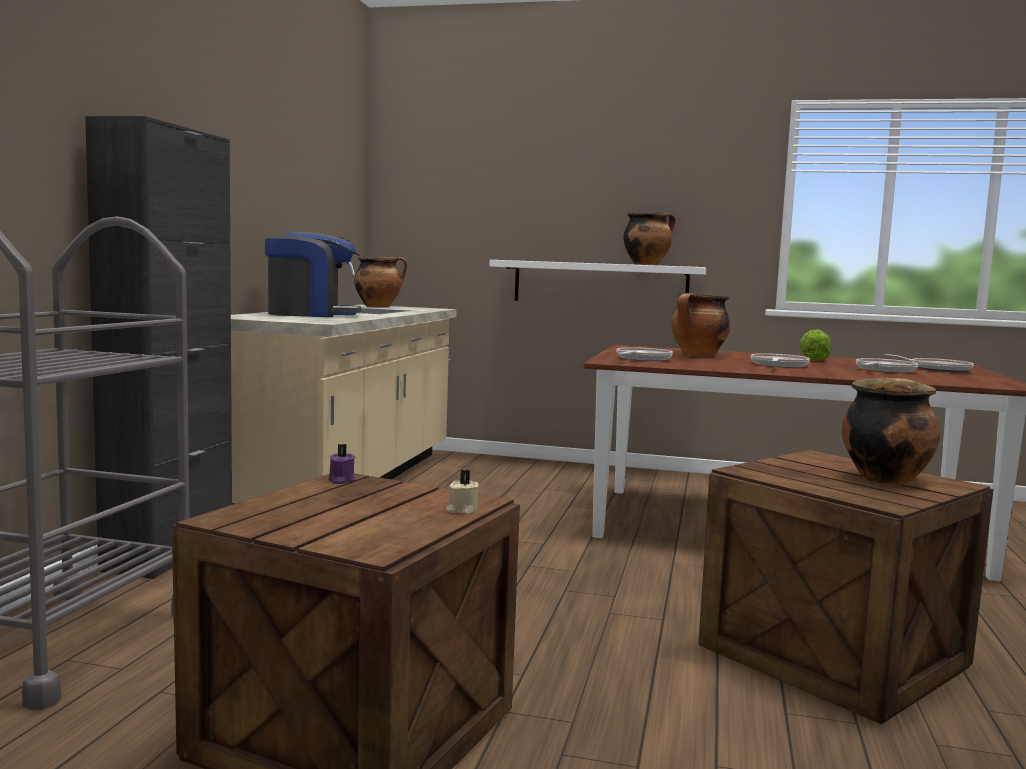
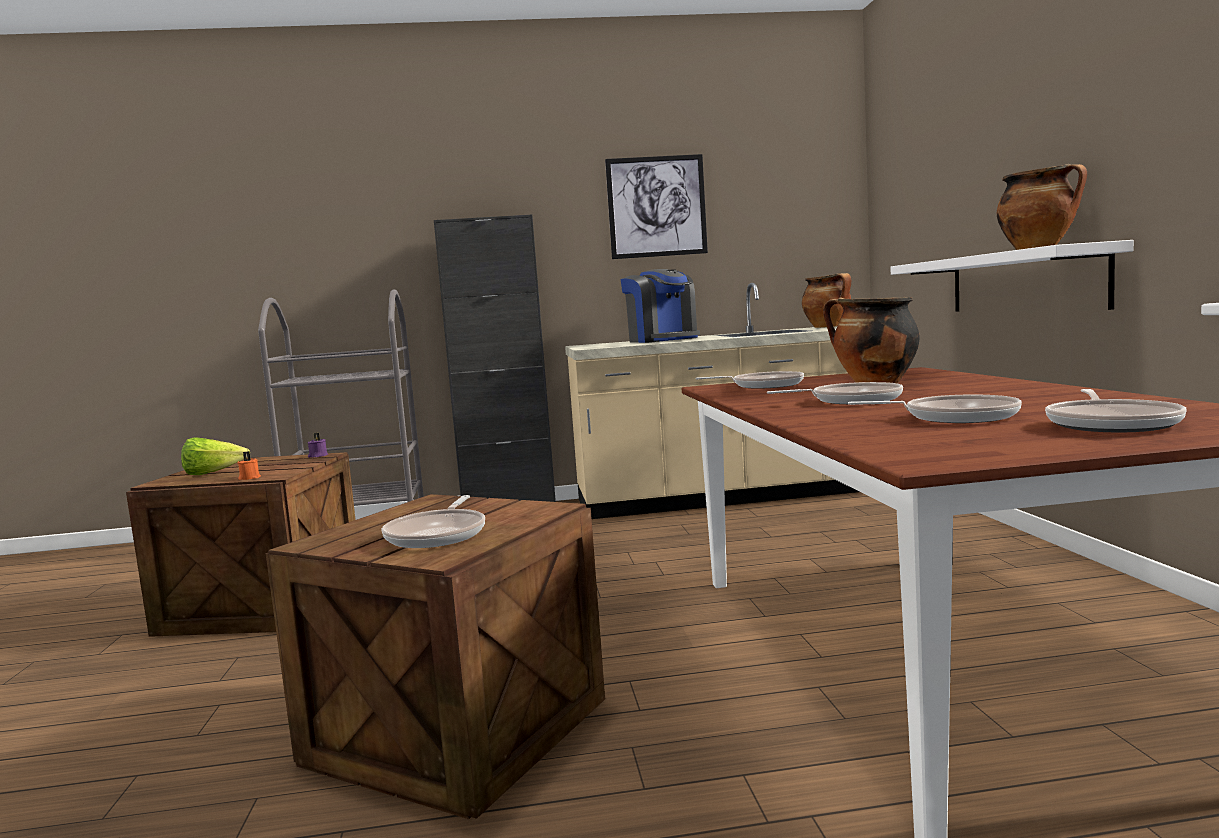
camera: 70 degrees right, 0 degrees up
(264, 155) = (656, 206): none -> picture
(462, 510) = (249, 478): beige candle -> orange candle
(813, 359) = (1018, 395): lettuce -> lettuce (213, 474)
(884, 479) = (438, 535): cooking pot -> frying pan

